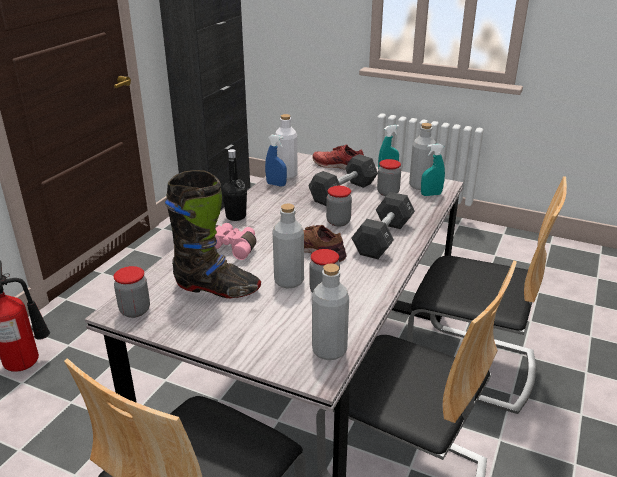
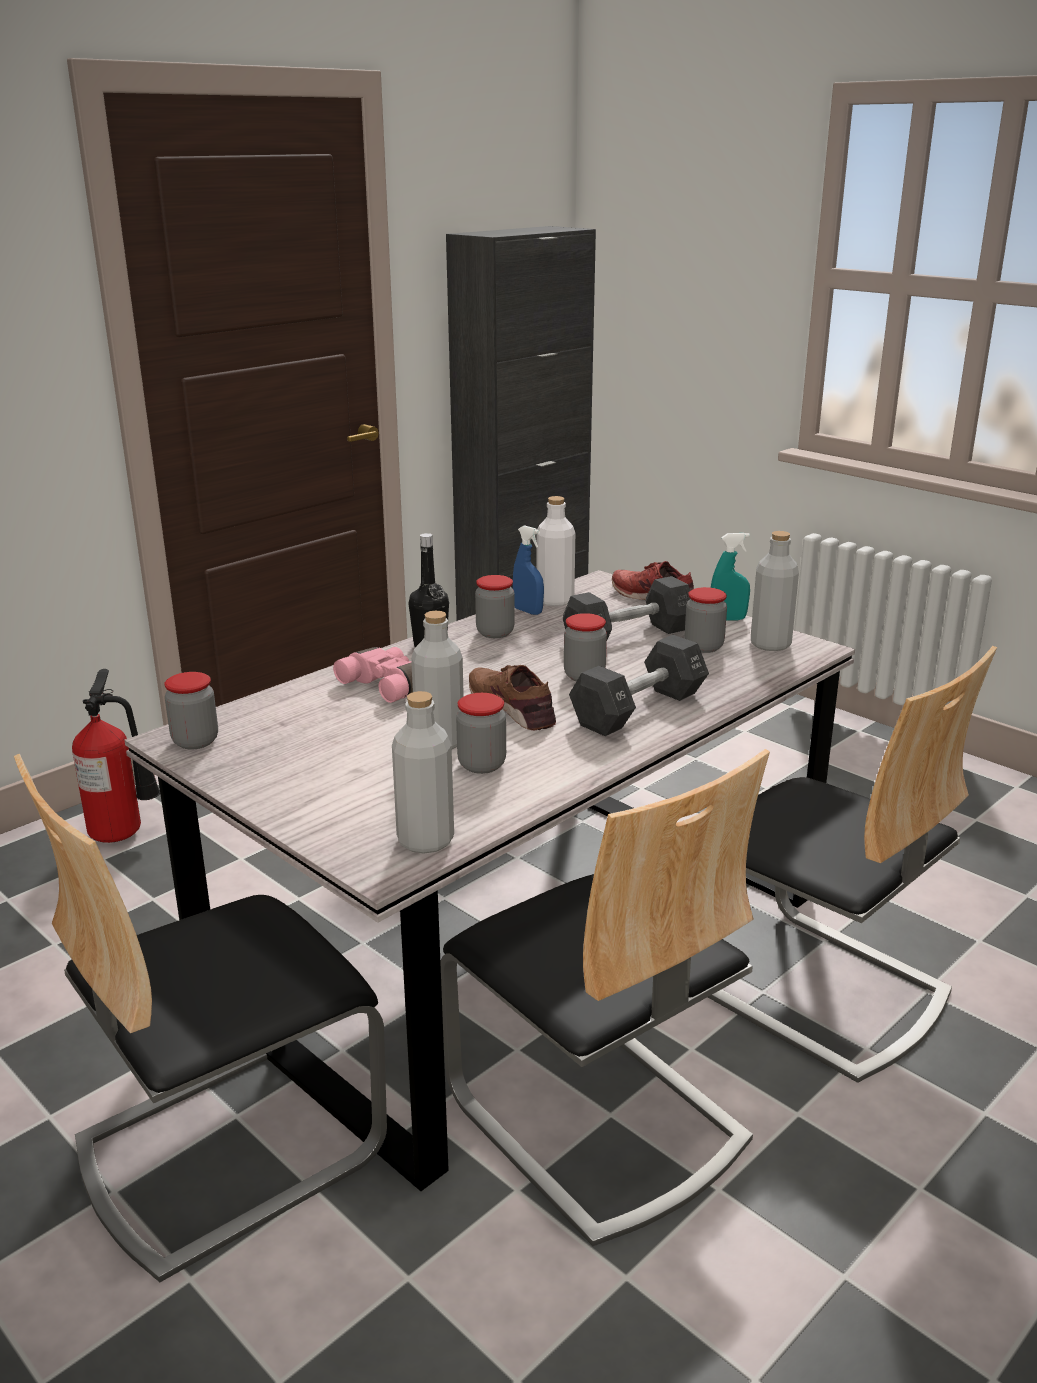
camera: 20 degrees right, 5 degrees down
(217, 288) = (327, 734): black boot -> none
(267, 201) = (495, 633): none -> jar
(431, 194) = (778, 659): turquoise spray bottle -> none

